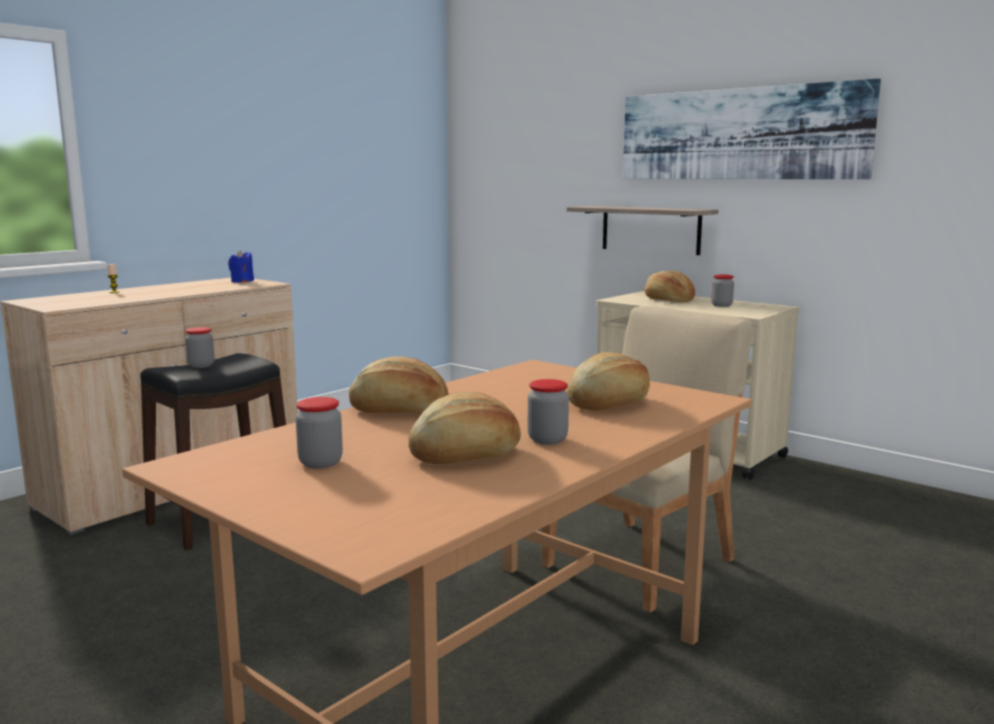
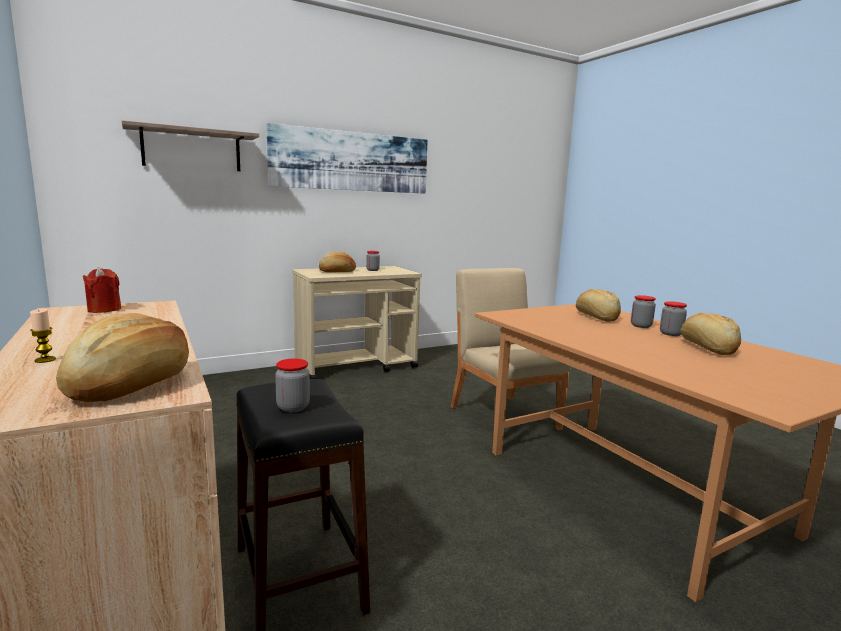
camera: 70 degrees left, 0 degrees up
(242, 281) = (104, 309): blue candle -> red candle
(320, 463) = (740, 374): jar -> jar (641, 326)
(399, 409) = (608, 348): bread -> bread (133, 384)
(650, 229) = (292, 224): shelf -> shelf (192, 150)

